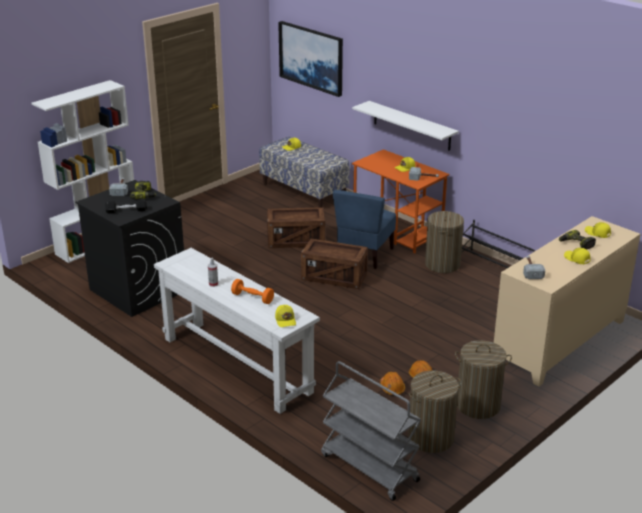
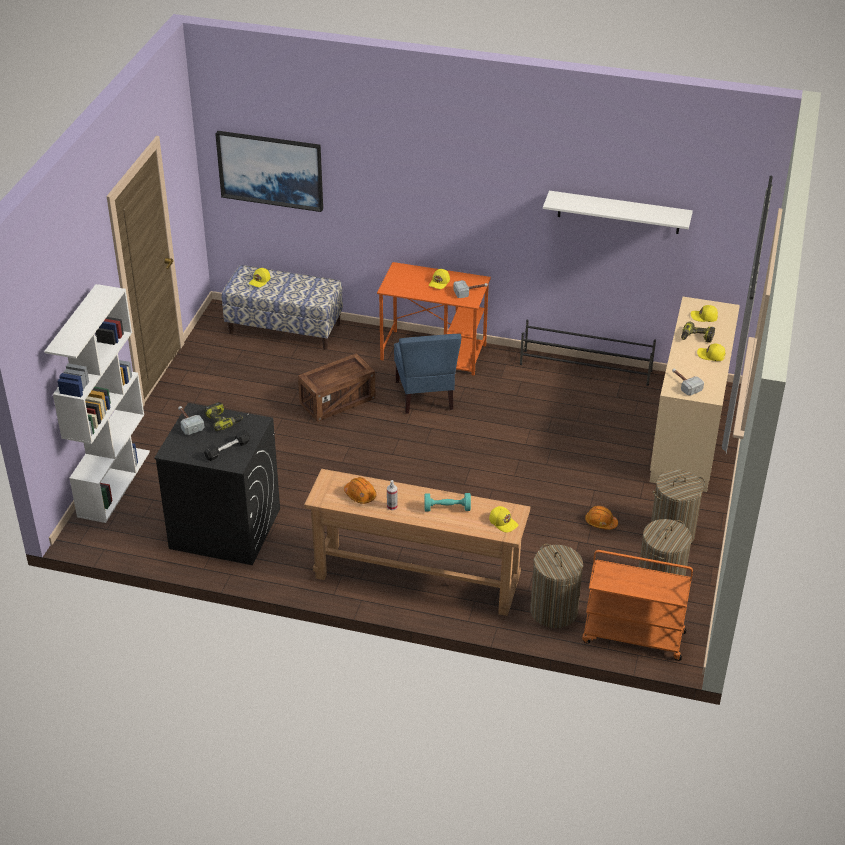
camera: 30 degrees left, 10 degrees up
(236, 364) = (416, 578): white console table -> brown console table
(252, 298) = (447, 508): orange dumbbell -> turquoise dumbbell
(334, 277) = (419, 435): crate -> none
(368, 467) = (632, 637): grey cart -> orange cart
(392, 388) = (584, 545): orange hard hat -> orange hard hat (360, 495)
(411, 126) = (432, 231): white shelf -> white shelf (618, 212)
(442, 264) = (512, 380): laundry basket -> laundry basket (553, 611)

